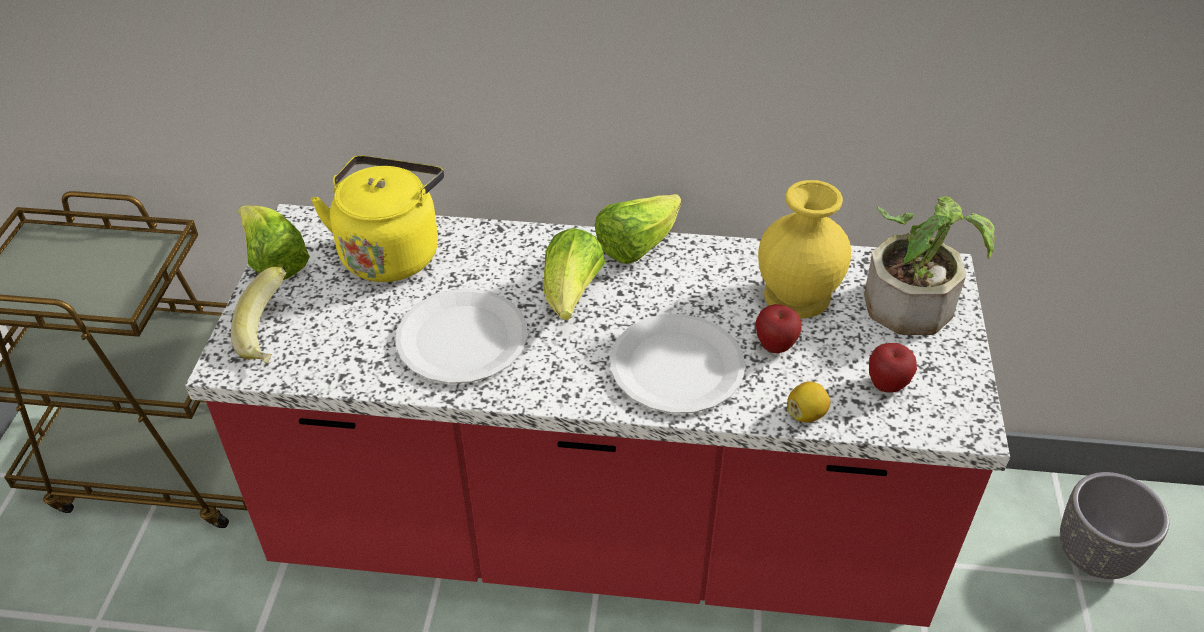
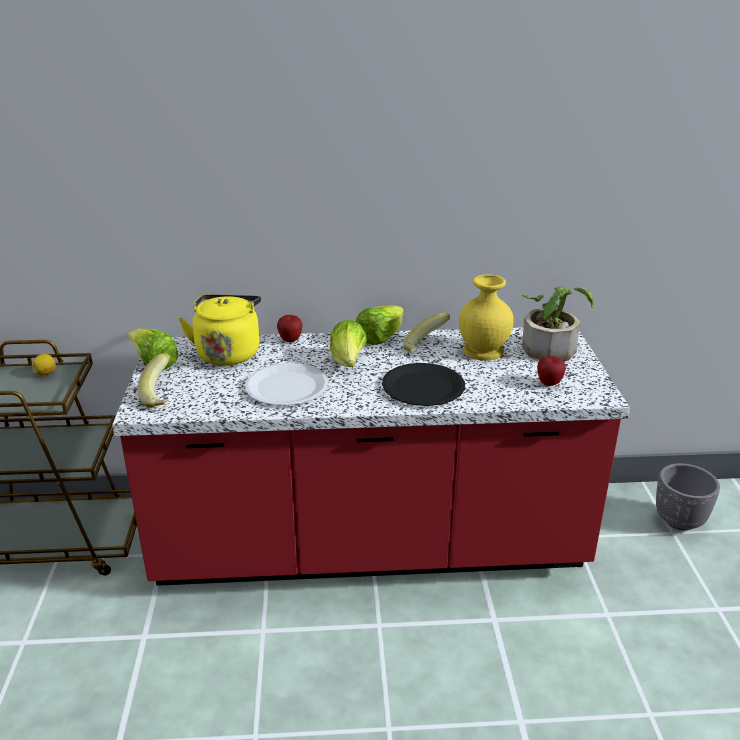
camera: 10 degrees left, 15 degrees down
(677, 366) = (423, 387): white plate -> black plate
(704, 276) = (426, 347): none -> banana
(775, 346) = (478, 373): apple -> apple (290, 340)
(806, 414) = (507, 400): lemon -> lemon (46, 373)

